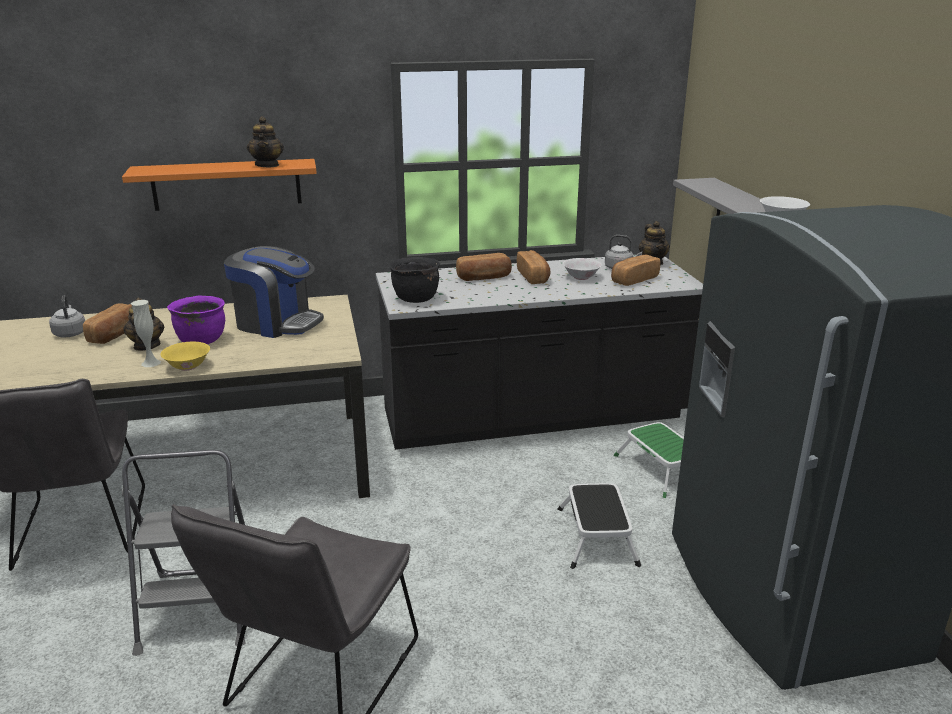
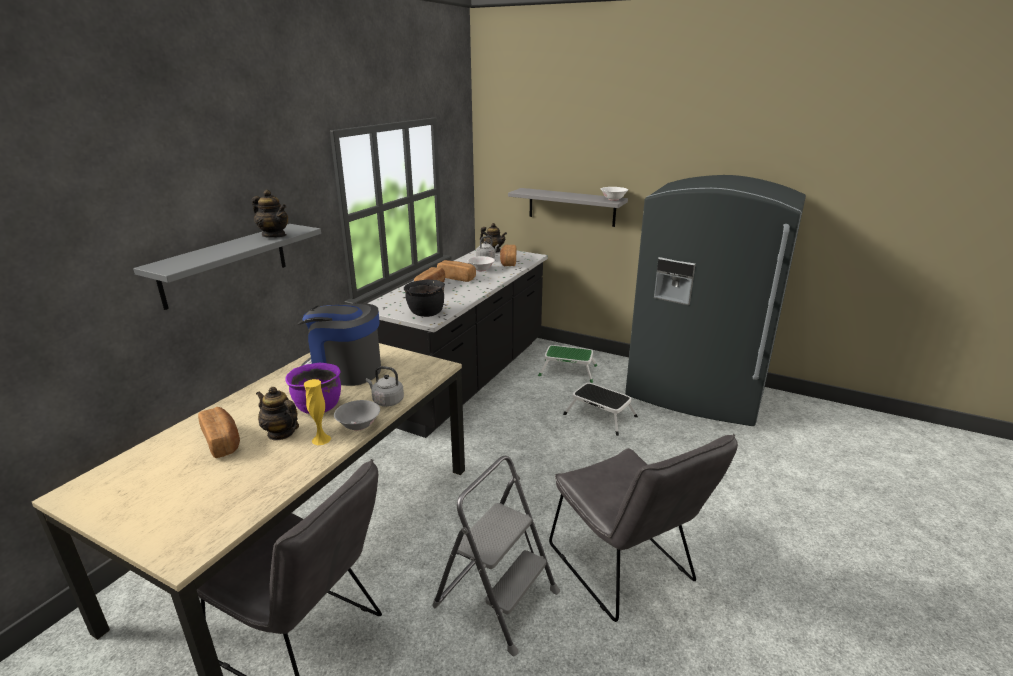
camera: 50 degrees left, 0 degrees up
(70, 333) = (169, 464): grey kettle -> grey kettle (386, 401)
(151, 363) = (321, 439): white vase -> yellow vase
(188, 366) = (359, 425): yellow bowl -> grey bowl
(227, 184) = (225, 264): orange shelf -> grey shelf
(277, 323) = (345, 370): coffee machine -> coffee machine turned 135 degrees counterclockwise

